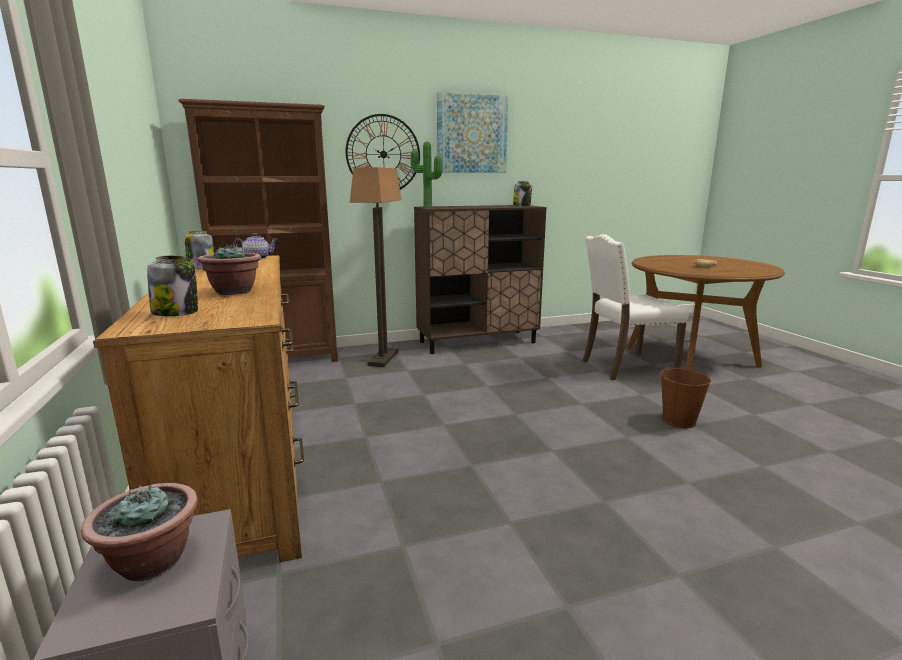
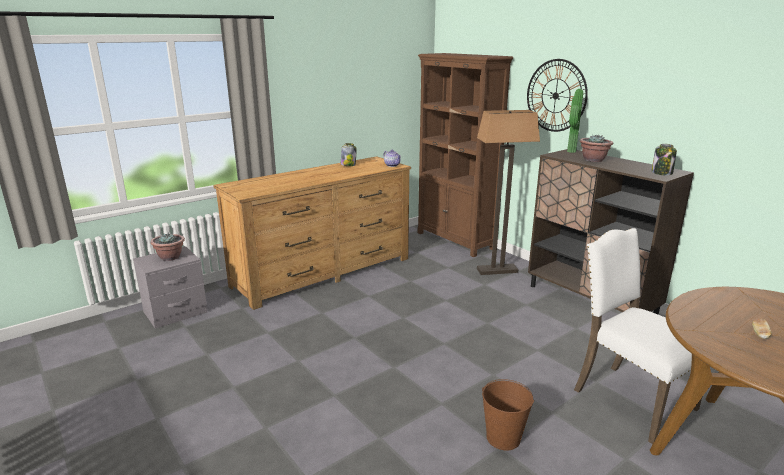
camera: 70 degrees right, 5 degrees up
(176, 312) = (253, 183): jar -> none
(234, 292) = (296, 181): potted plant -> potted plant (593, 160)
(471, 134) = (644, 81): picture -> none

